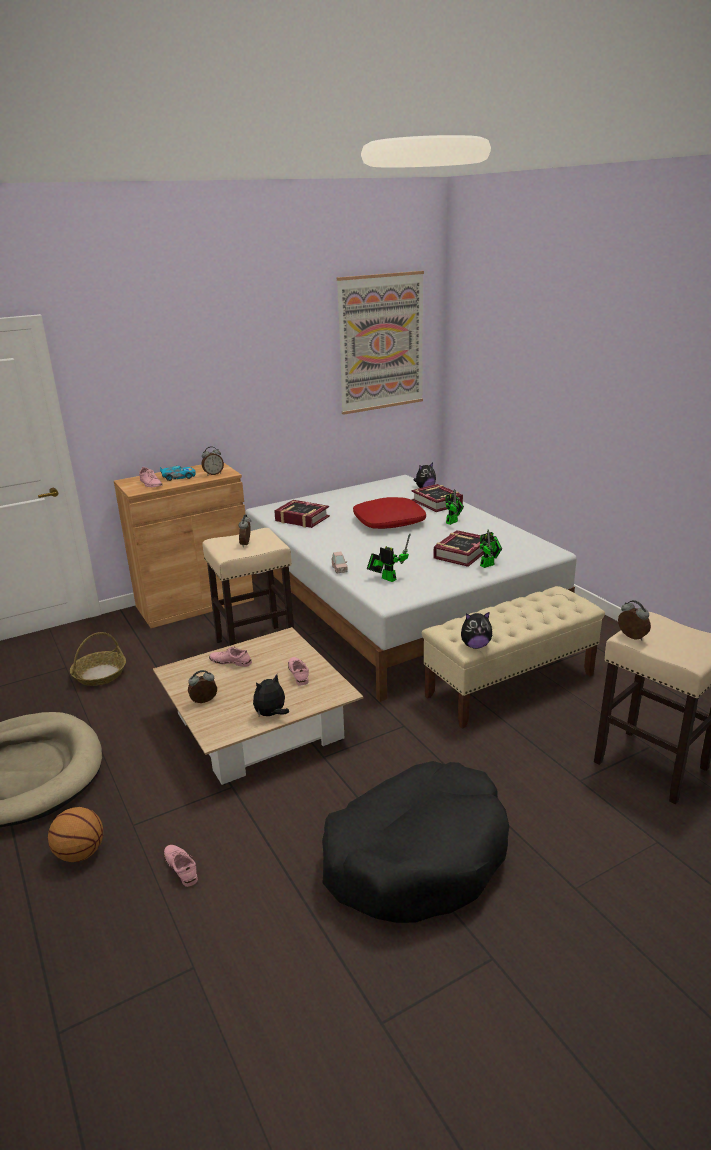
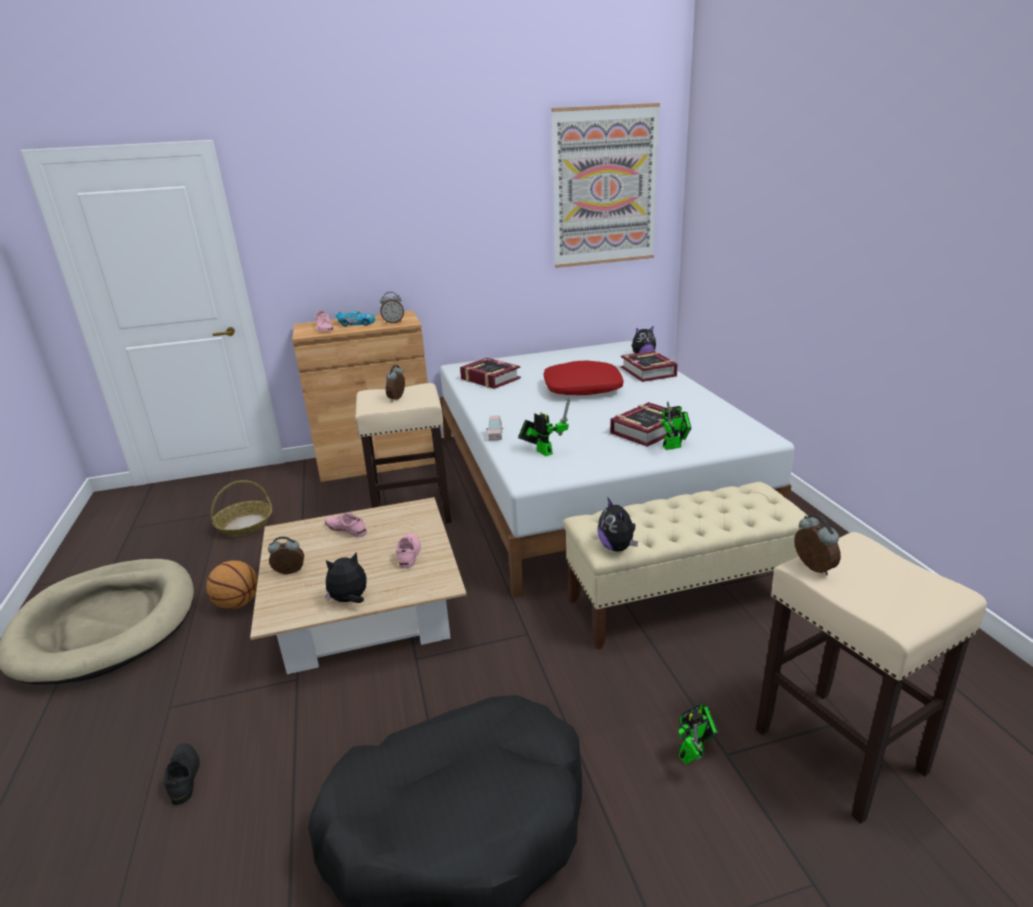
camera: 15 degrees right, 0 degrees up
(81, 853) = (98, 732): basketball -> basketball (238, 603)
(181, 867) = (184, 775): pink shoe -> black shoe
(453, 521) = (656, 393): toy robot -> toy robot (694, 753)
(475, 645) = (617, 547): plush toy -> plush toy turned 60 degrees clockwise

